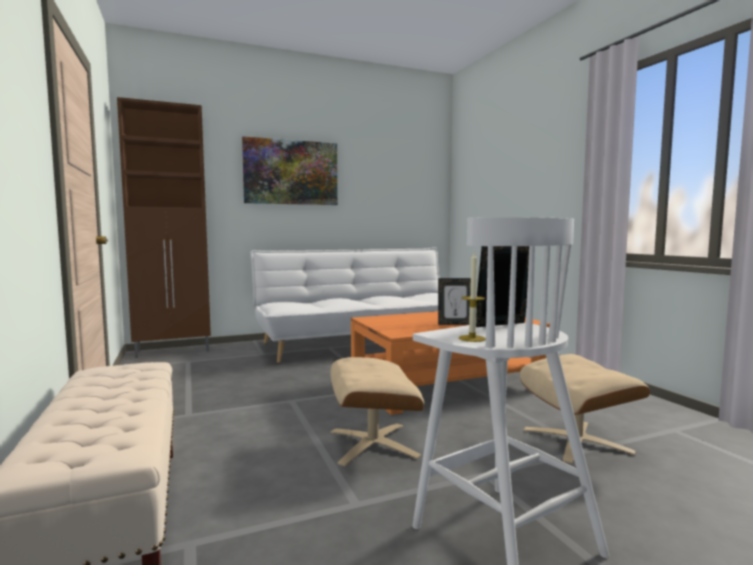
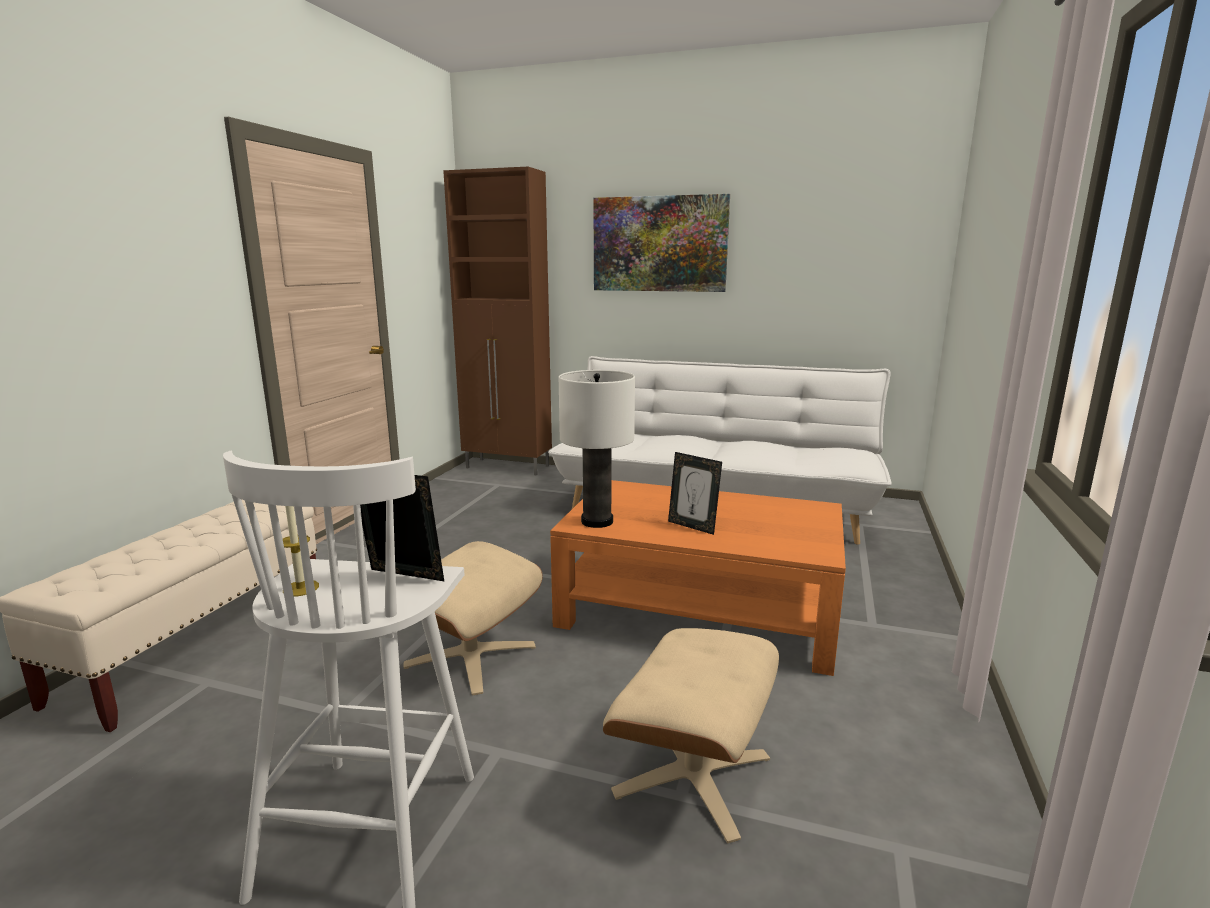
camera: 40 degrees right, 10 degrees up
(405, 331) = (597, 521): none -> white table lamp

